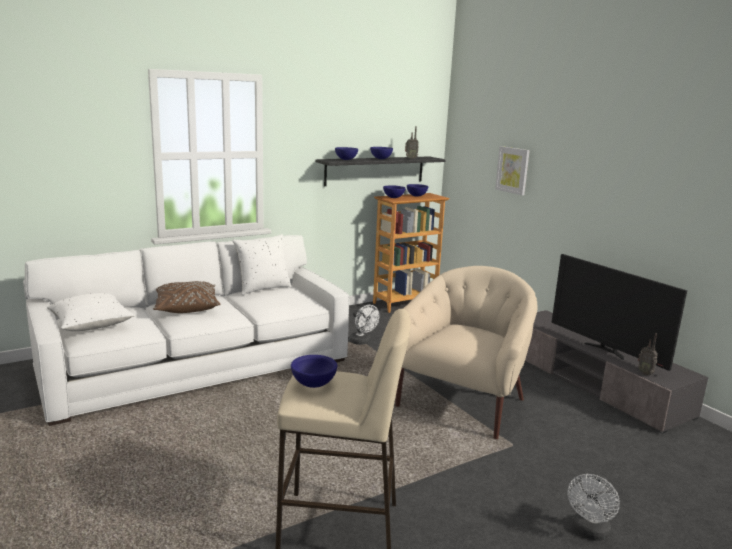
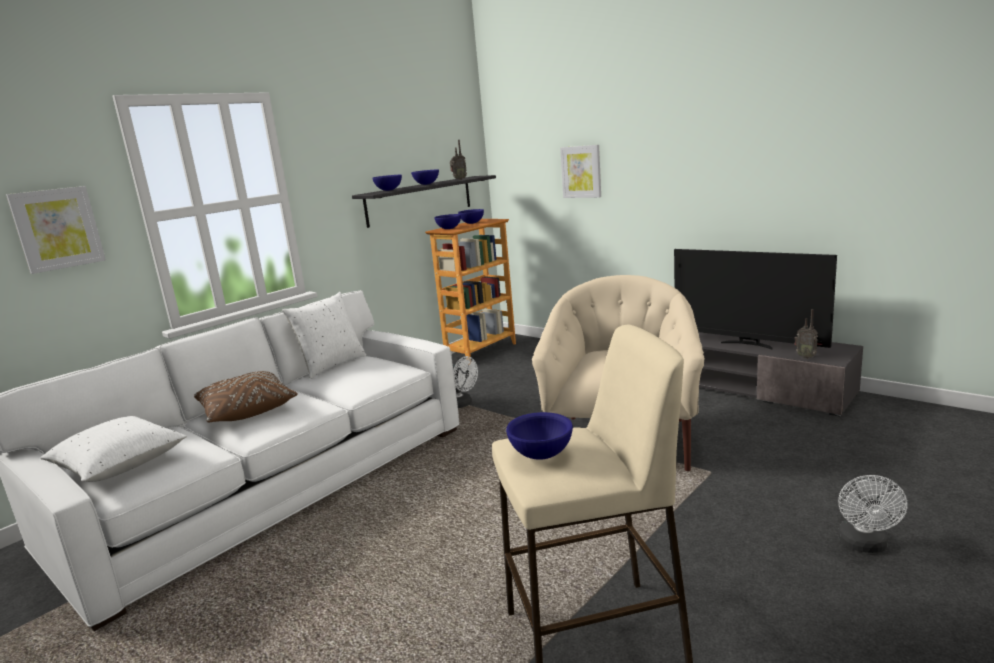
camera: 15 degrees left, 0 degrees up
(94, 156) = (57, 229): none -> picture

